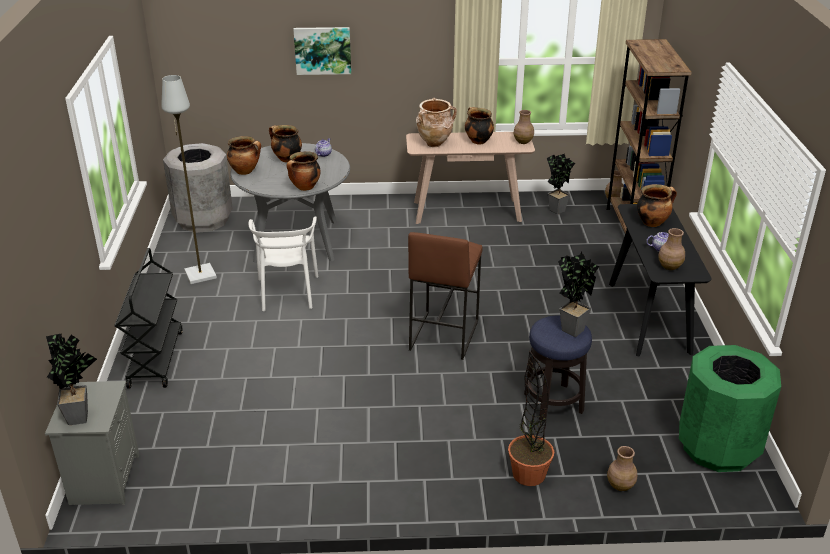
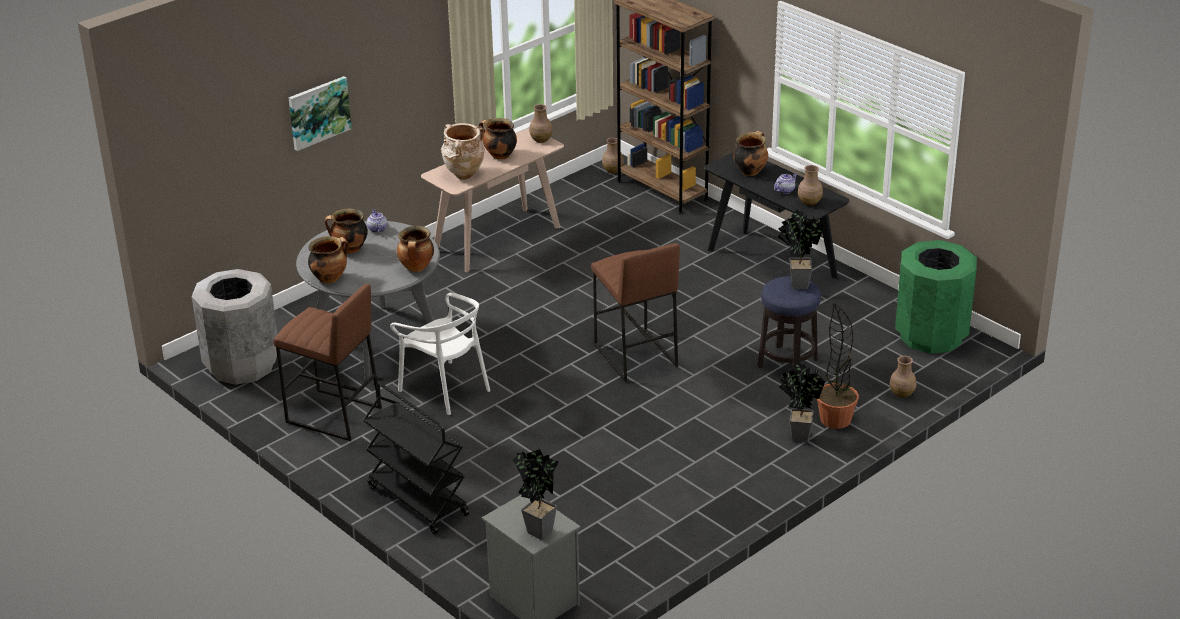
camera: 40 degrees left, 0 degrees up
(200, 275) = (333, 415): grey floor lamp -> brown stool
(556, 209) = (574, 201): potted plant -> potted plant (797, 435)

